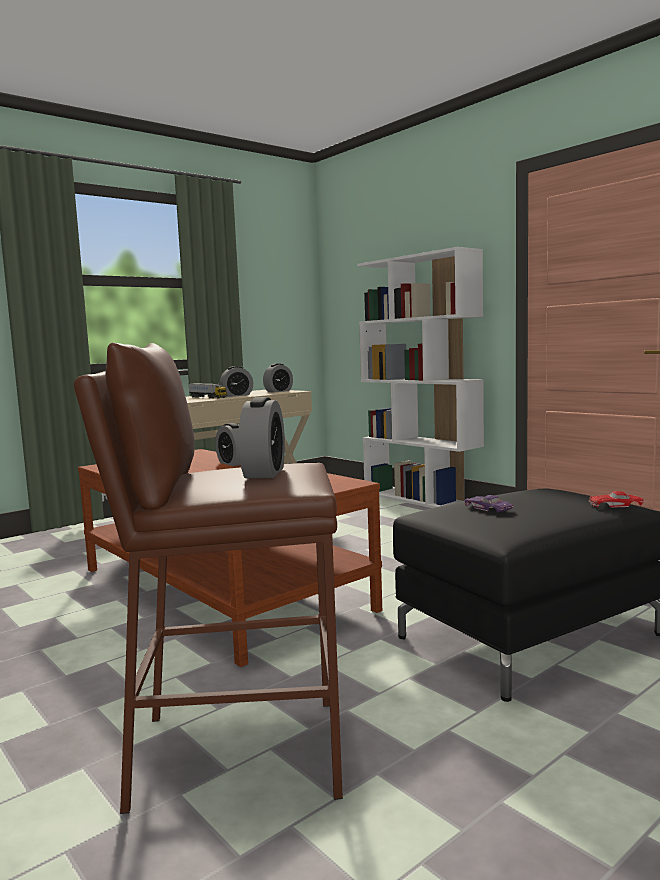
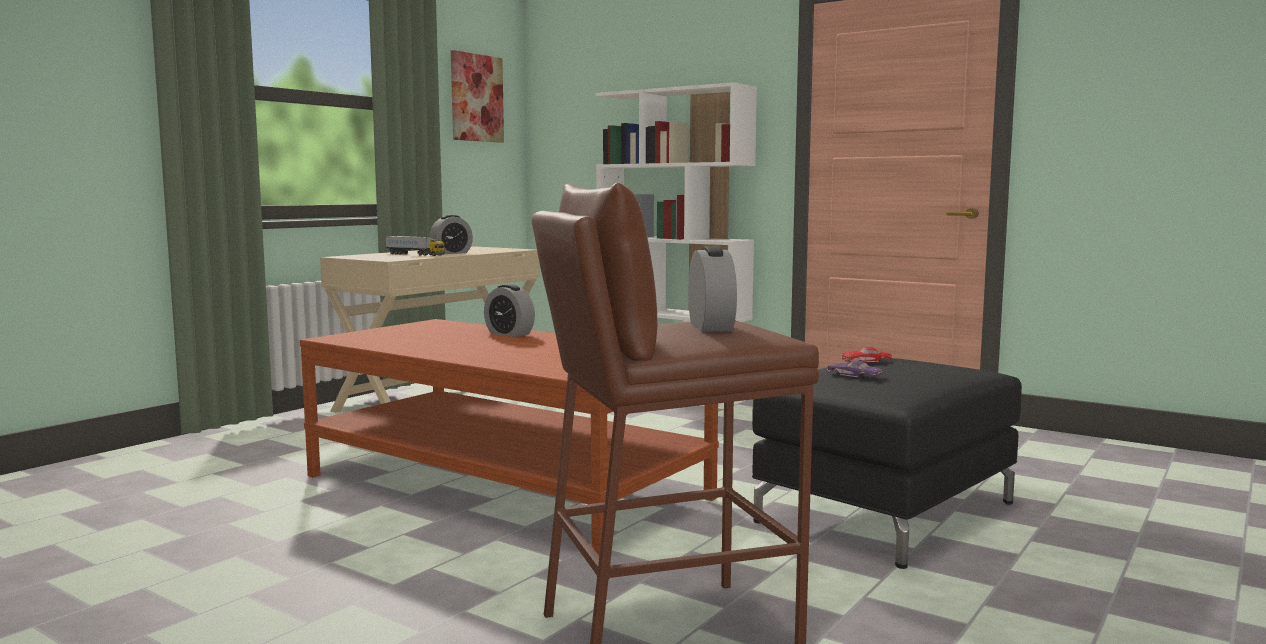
camera: 15 degrees left, 0 degrees up
(275, 274) = (476, 98): none -> picture
(278, 391) = (496, 249): alarm clock -> none
(615, 505) = (974, 369): red toy car -> red toy car (866, 360)

